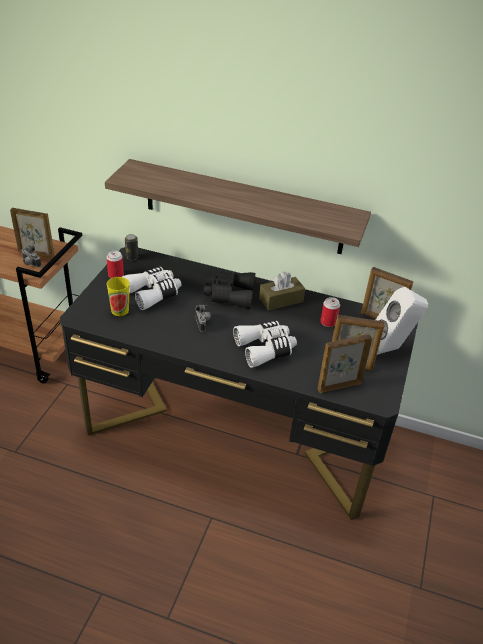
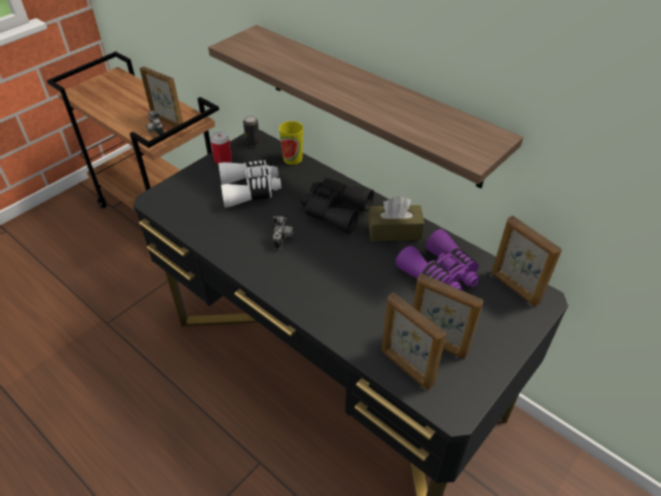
camera: 25 degrees right, 5 degrees up
(120, 310) = (202, 202): cup -> cup (292, 159)
(265, 348) = (339, 290): white binoculars -> none
(328, 322) = (440, 275): can -> purple binoculars
(338, 386) = (406, 368): picture frame -> picture frame turned 135 degrees counterclockwise
(391, 348) = (509, 333): white speaker -> none

